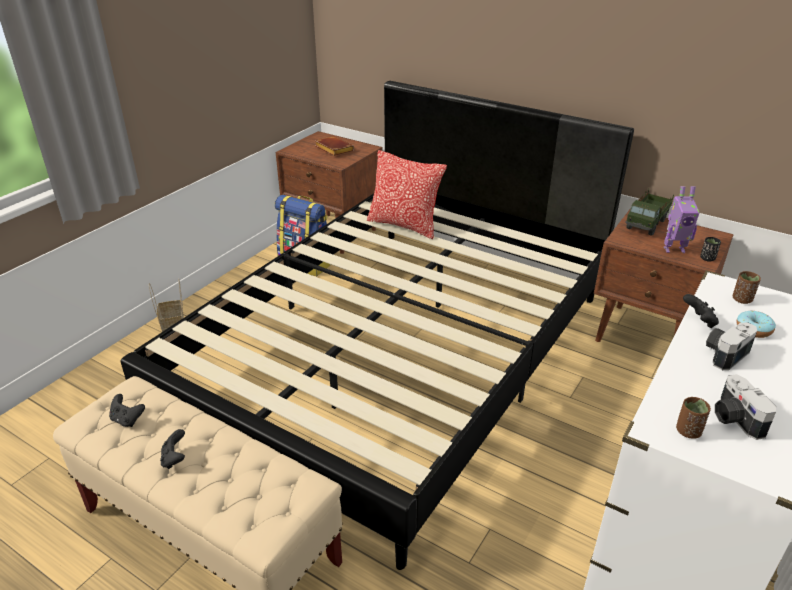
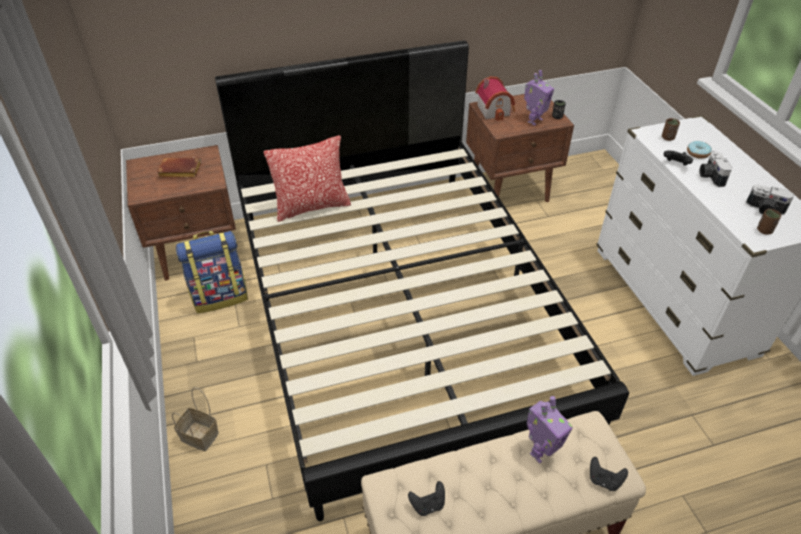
camera: 50 degrees left, 10 degrees up
(175, 459) = (503, 492): black game controller -> black game controller (604, 480)
(243, 462) = (541, 451): none -> toy robot
(647, 224) = (495, 110): toy truck -> toy house

